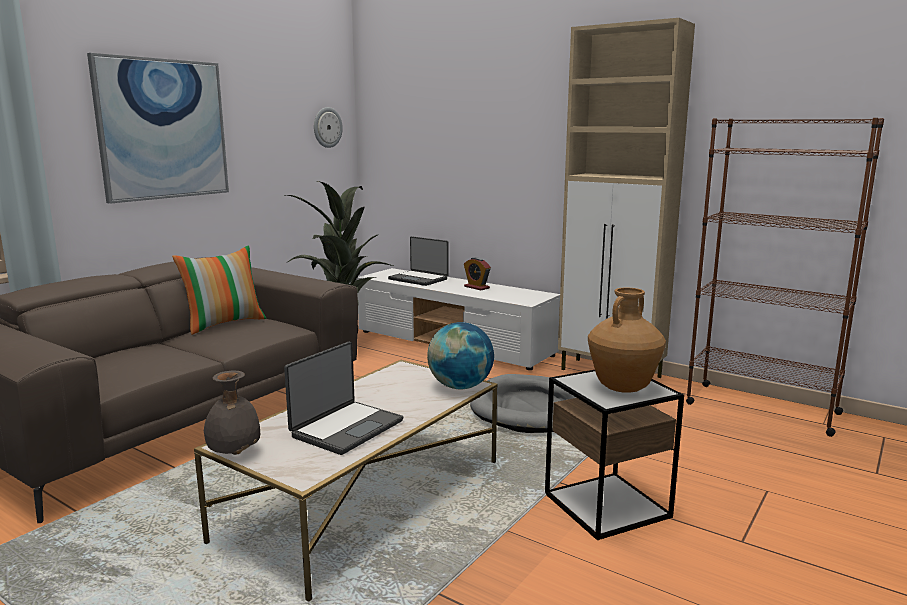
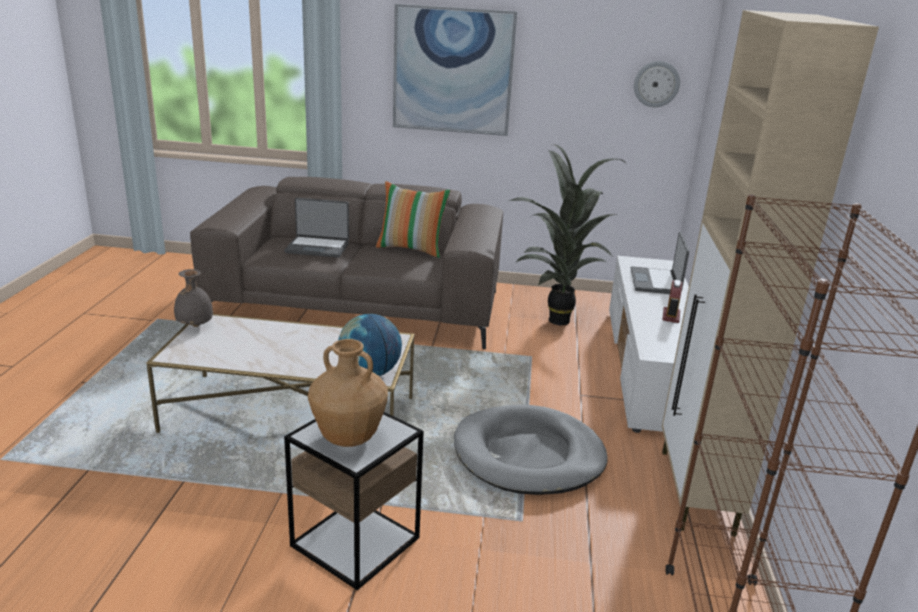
camera: 60 degrees right, 10 degrees up
(346, 428) = (254, 349): laptop -> laptop (318, 247)

